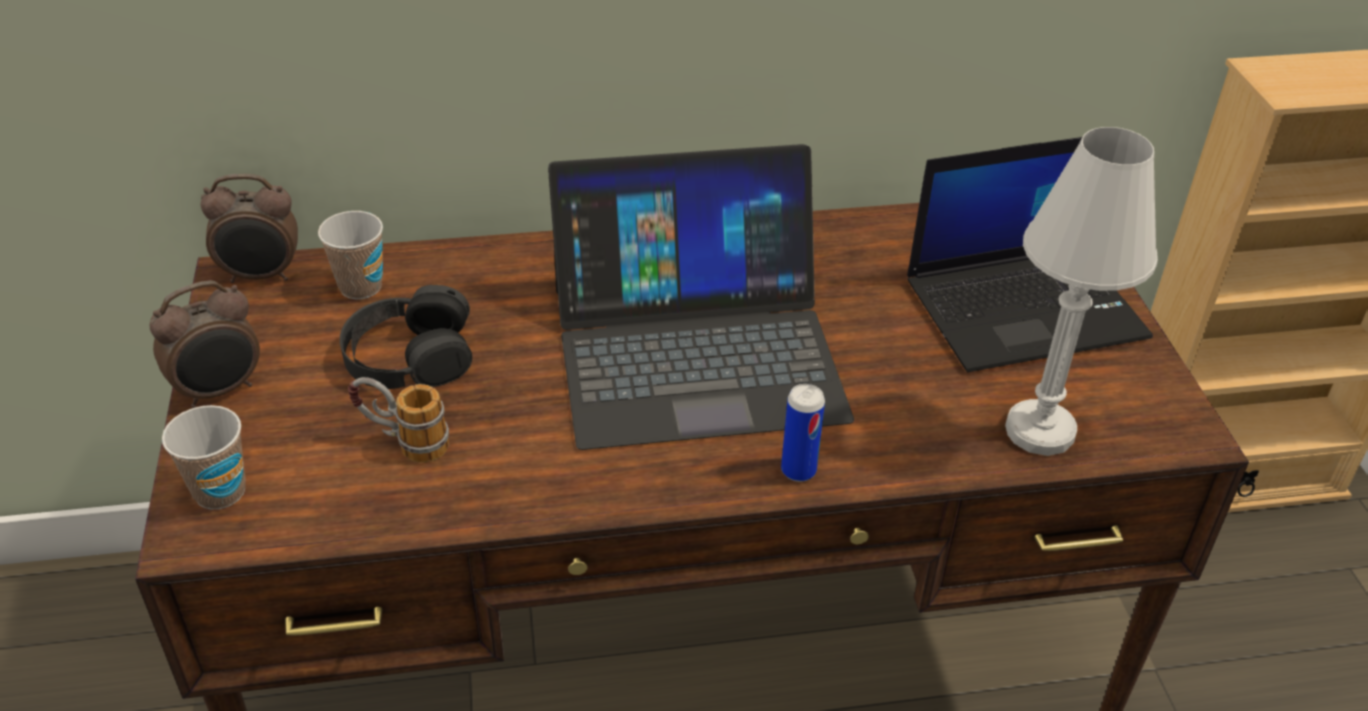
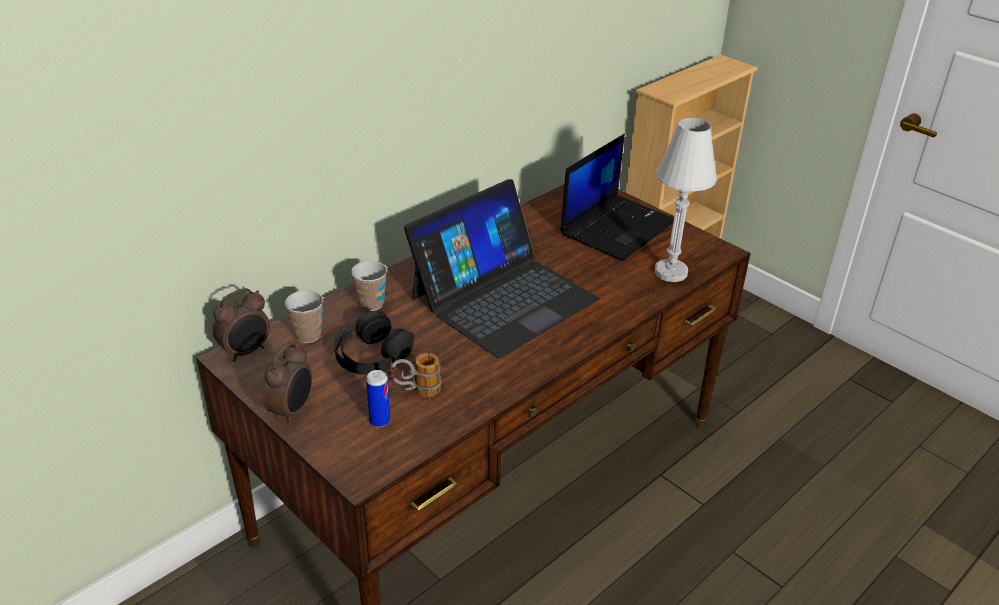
camera: 35 degrees left, 5 degrees down
(220, 492) = (350, 452): cup -> cup (371, 304)
(798, 470) = (597, 326): can -> can (379, 421)

